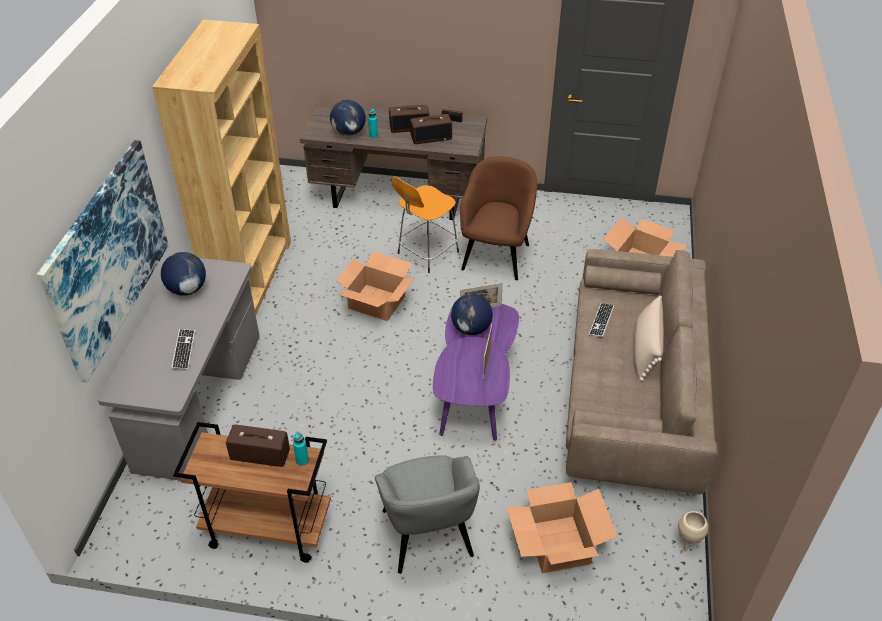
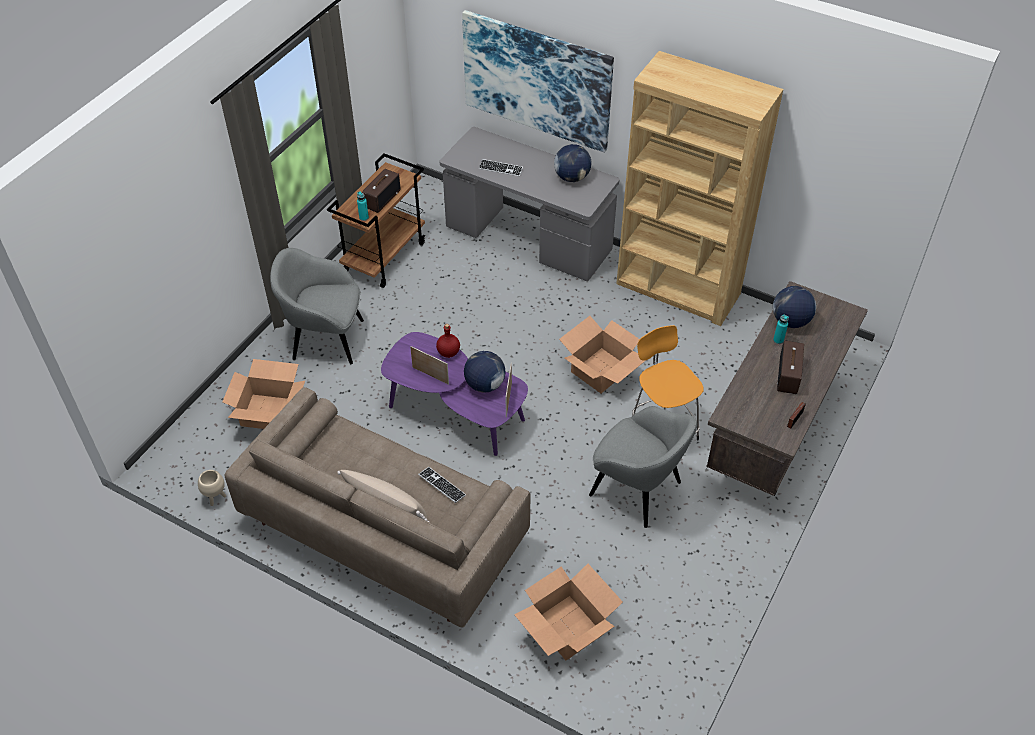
camera: 110 degrees right, 5 degrees up
(431, 137) = (760, 389): radio -> none
(450, 358) = (448, 353): none -> red bottle
(496, 255) = (637, 490): brown armchair -> grey armchair

